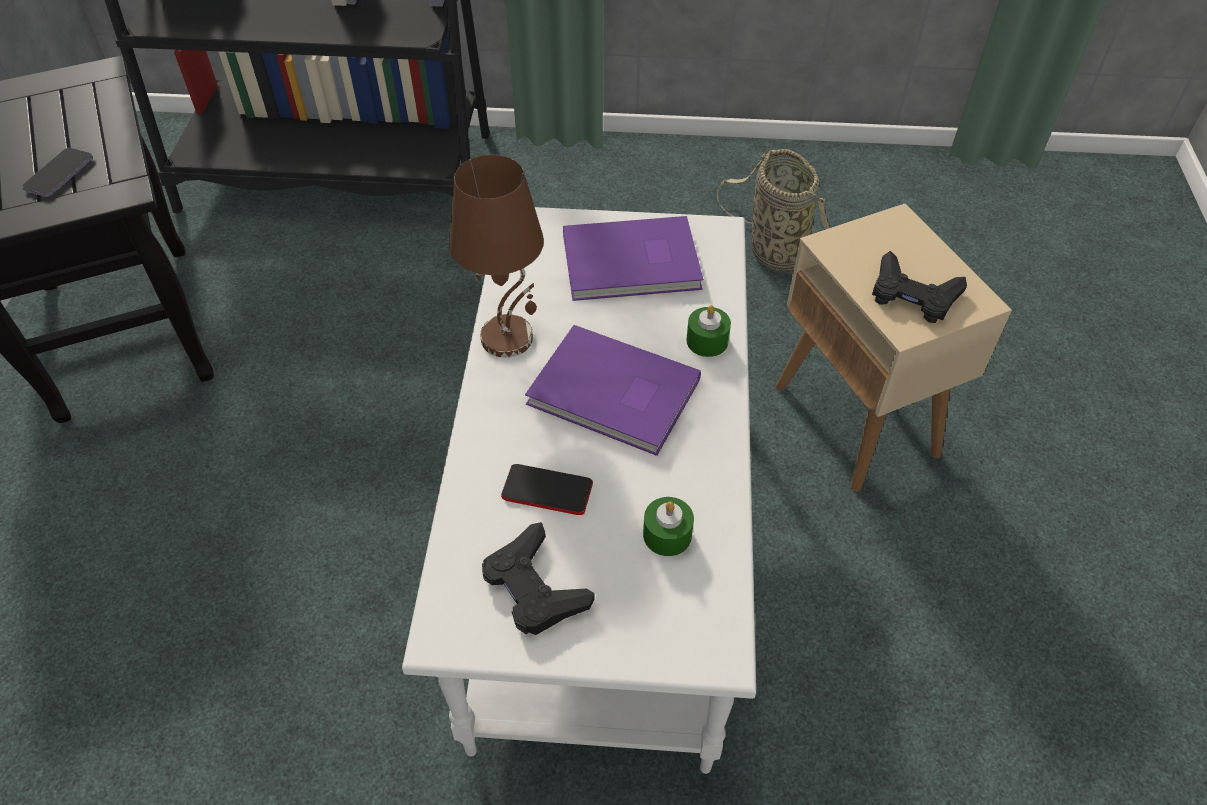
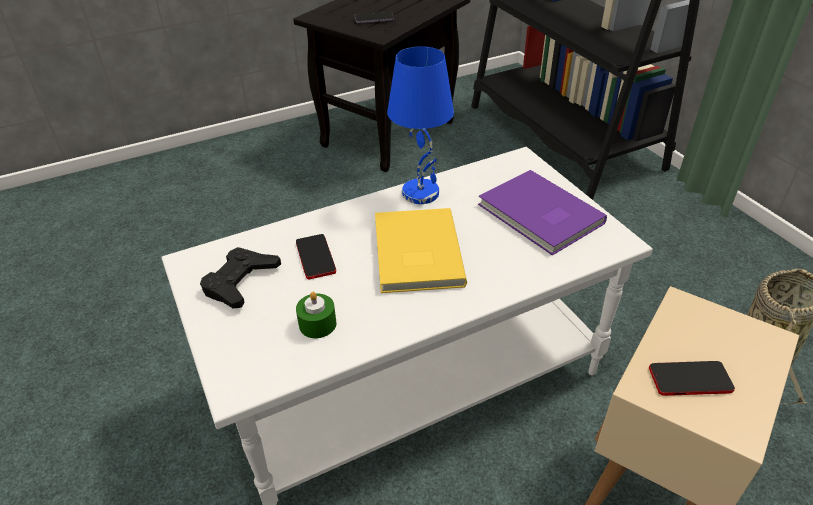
camera: 60 degrees right, 10 degrees down
(508, 337) = (422, 193): brown table lamp -> blue table lamp
(614, 395) = (415, 254): purple book -> yellow book
(707, 341) = (505, 276): green candle -> none
(913, 295) = (690, 379): black game controller -> phone

